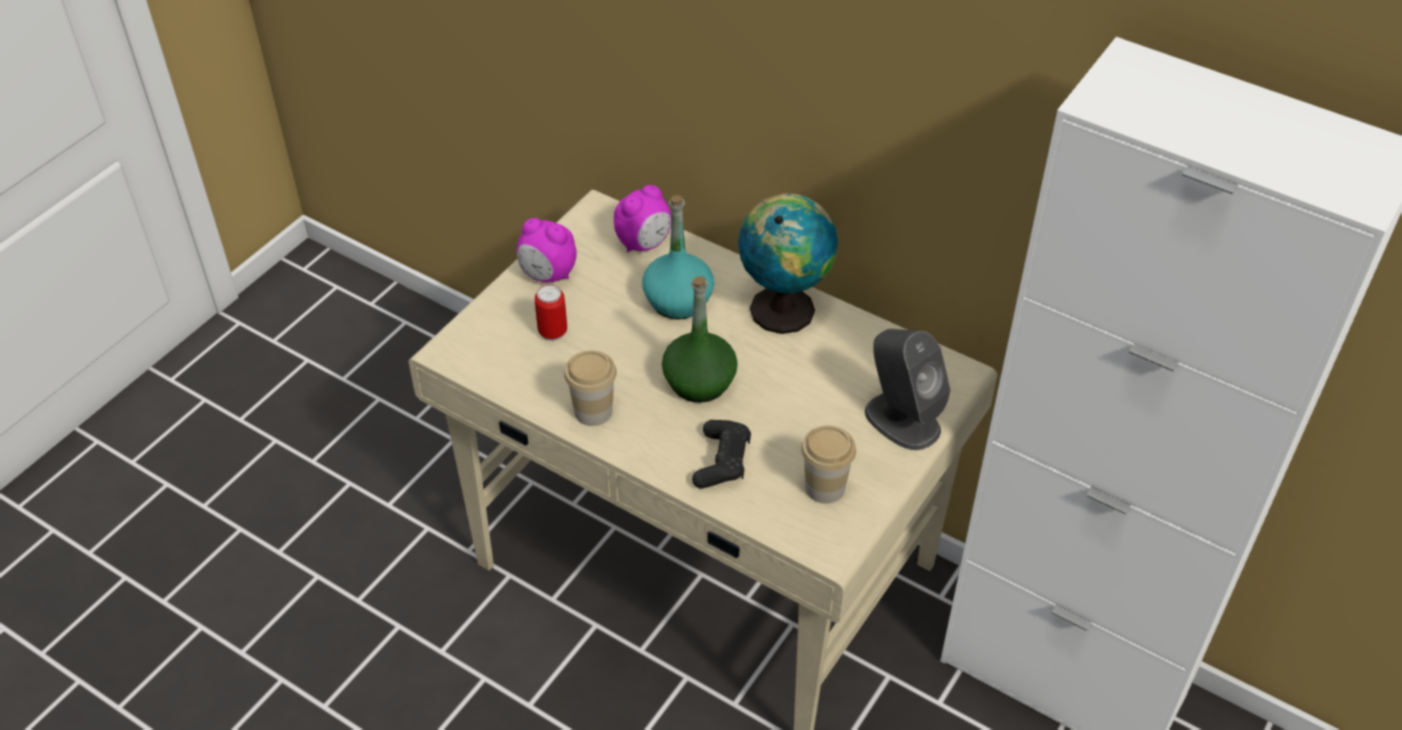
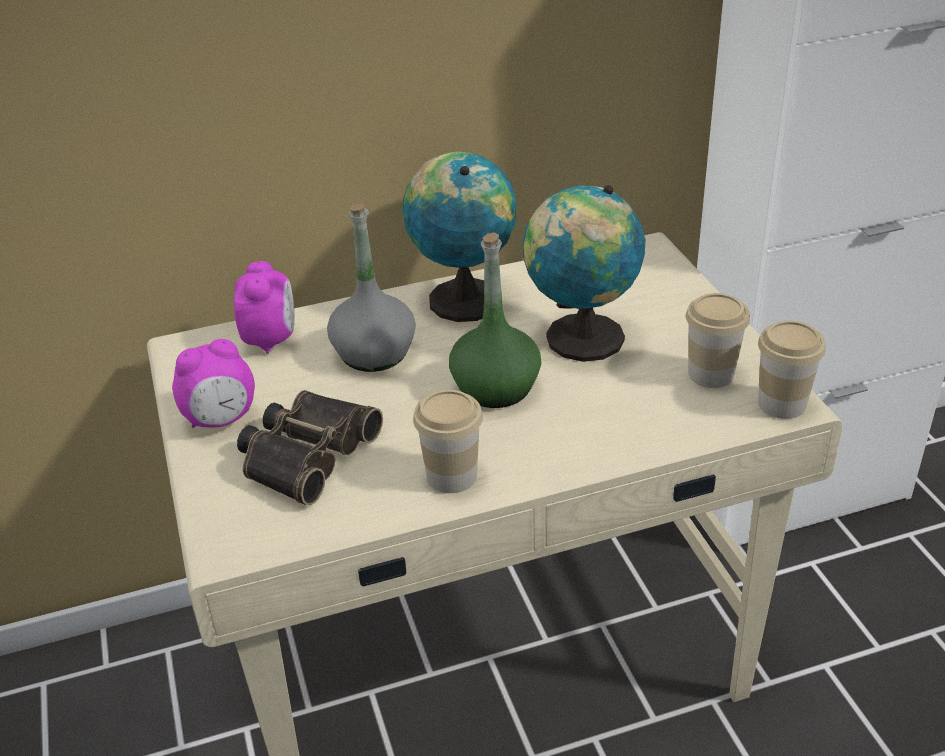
camera: 50 degrees left, 10 degrees down
(553, 332) = (305, 454): can -> binoculars
(678, 301) = (373, 353): turquoise bottle -> grey bottle
(722, 461) = (615, 420): black game controller -> none
(795, 396) = (580, 340): none -> globe
(826, 543) = (782, 403): none -> cup
(901, 420) = (671, 298): grey speaker -> none

